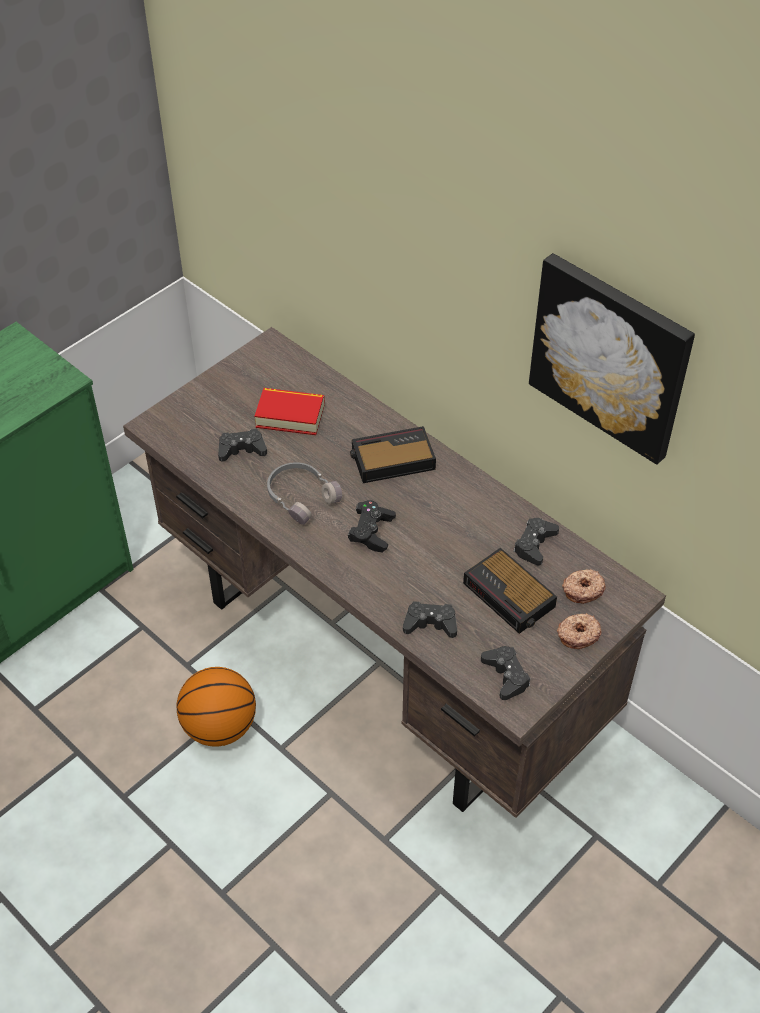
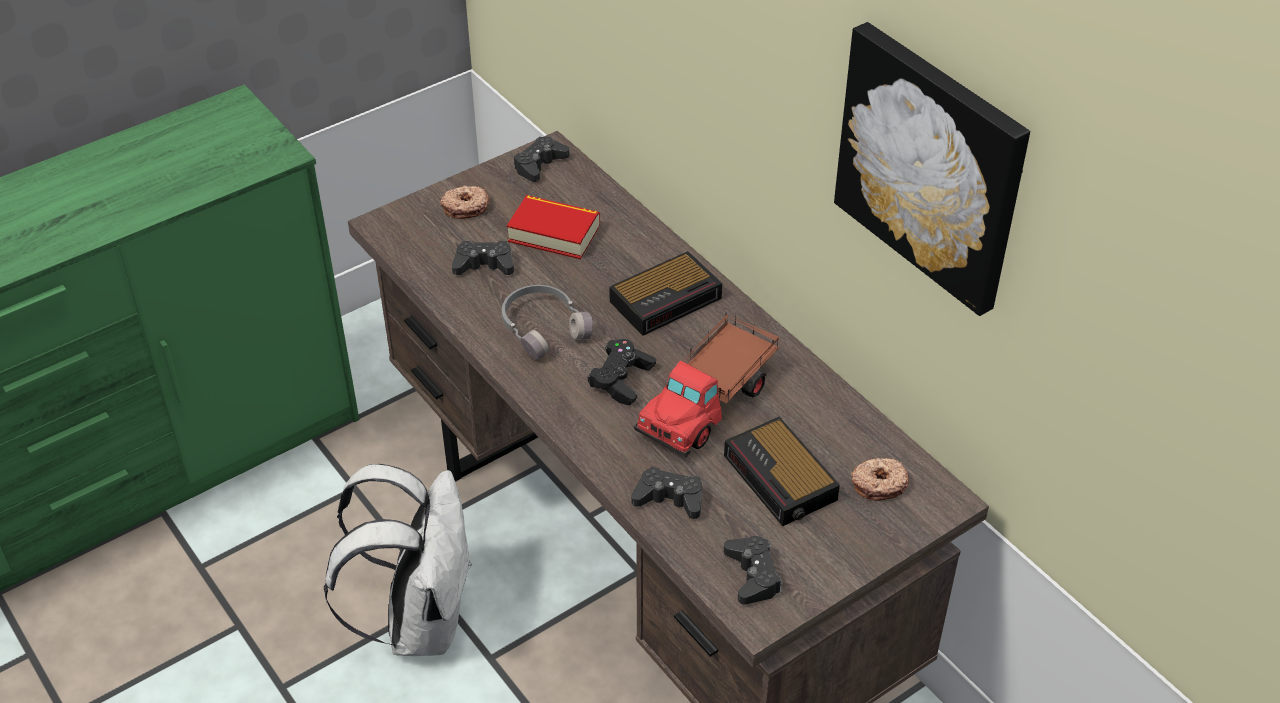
camera: 10 degrees right, 5 degrees down
(219, 726) = (419, 620): basketball -> white backpack
(391, 460) = (667, 299): alarm clock -> alarm clock turned 150 degrees clockwise
(442, 540) = (709, 401): none -> toy truck
(534, 544) = (828, 421): black game controller -> black game controller (539, 165)
(578, 634) = (860, 538): donut -> donut (465, 207)

